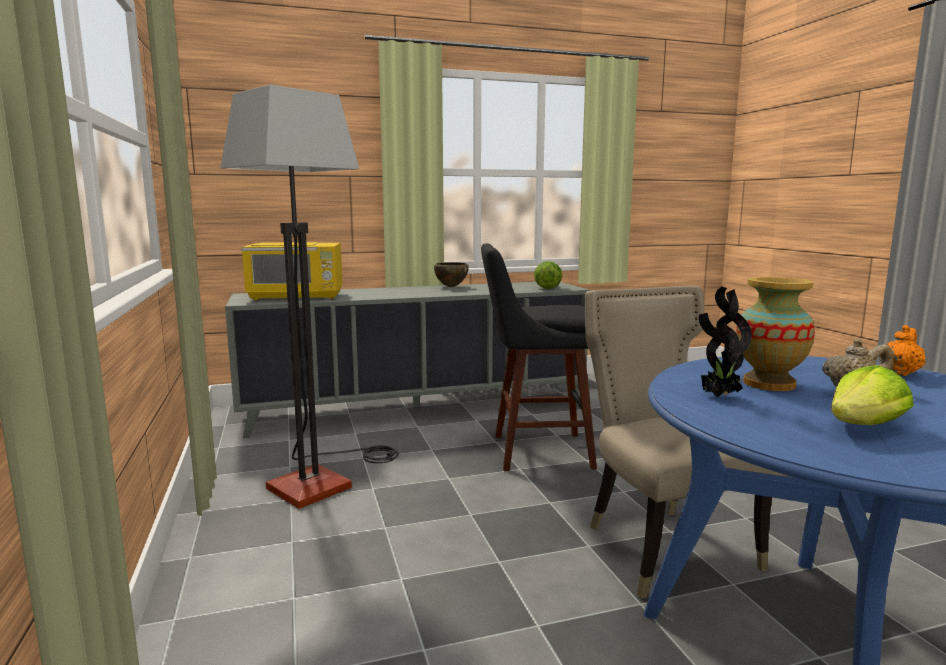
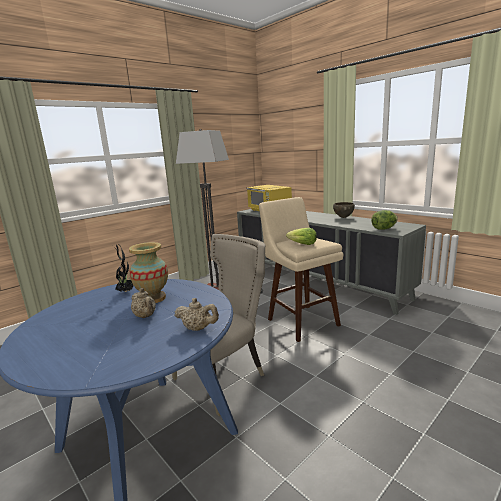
camera: 65 degrees right, 5 degrees up
(536, 451) = (301, 321): black stool -> beige stool
(863, 427) = (84, 319): lettuce -> lettuce (302, 244)
(900, 373) = (198, 328): orange teapot -> beige teapot

